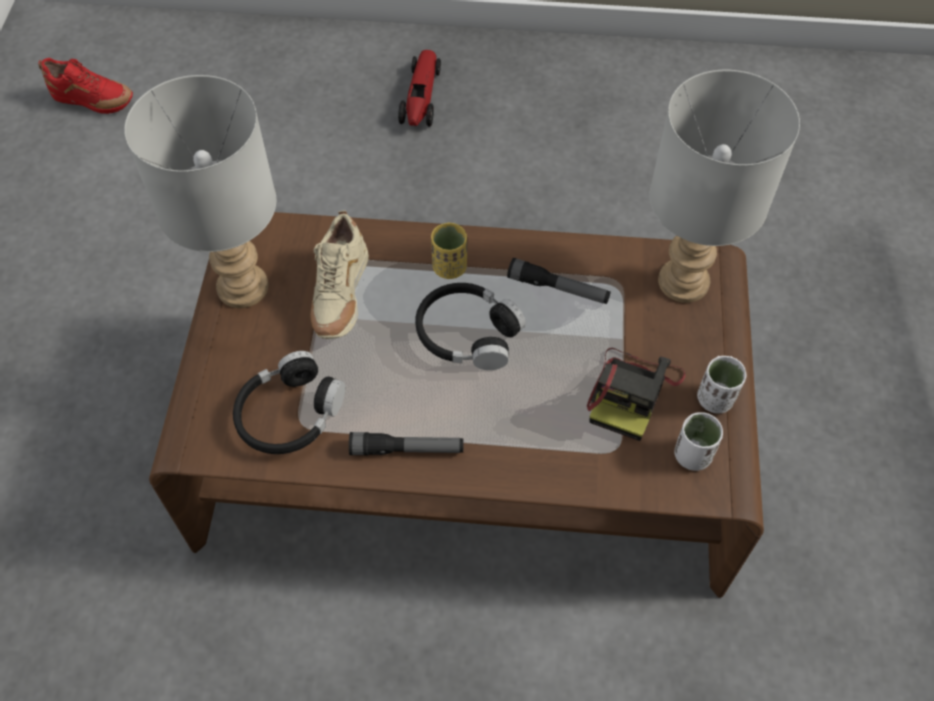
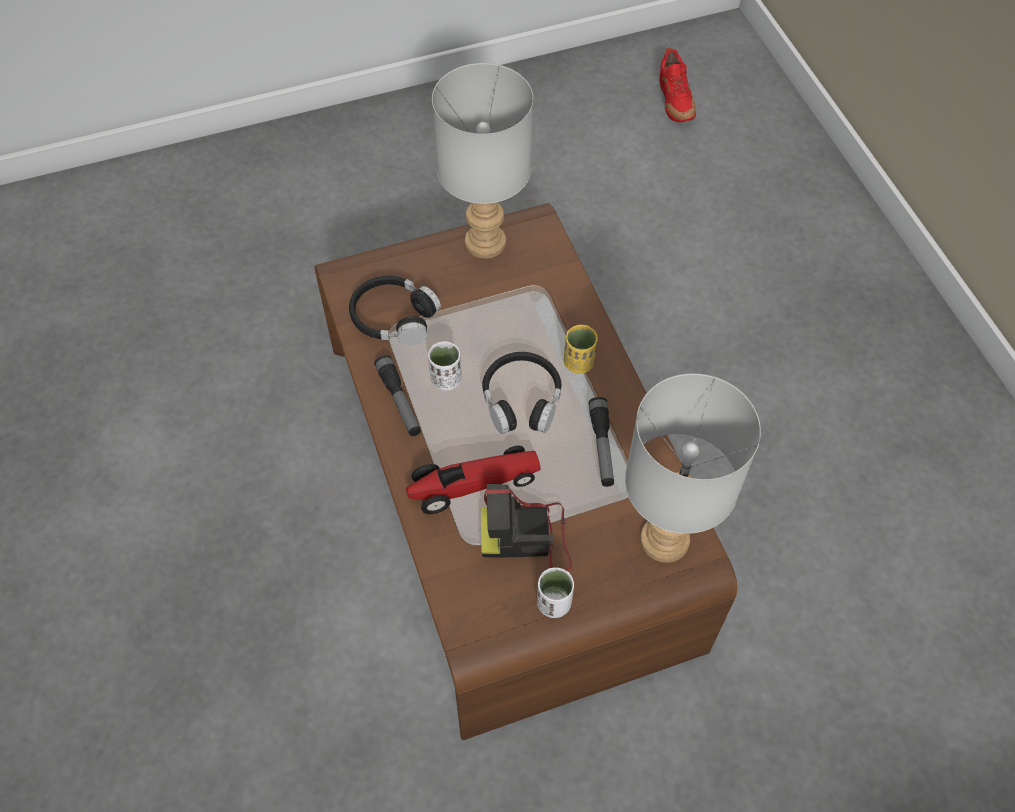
camera: 65 degrees right, 0 degrees up
(340, 298) = (509, 304): beige shoe -> none
(421, 98) = (838, 311): toy car -> toy car (473, 484)
(692, 455) = (489, 602): white cup -> white cup (446, 379)

